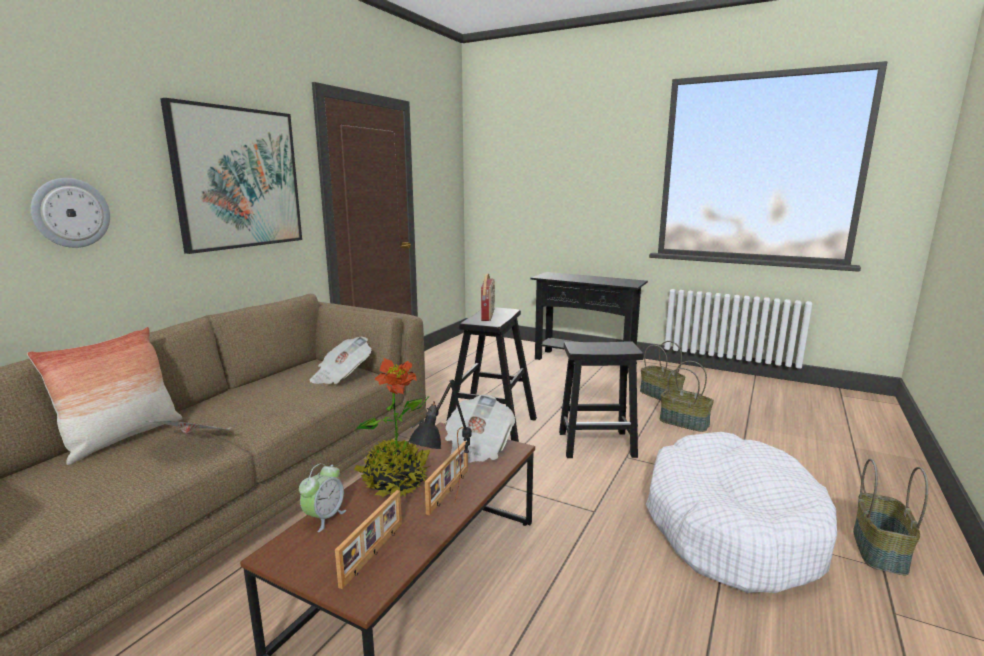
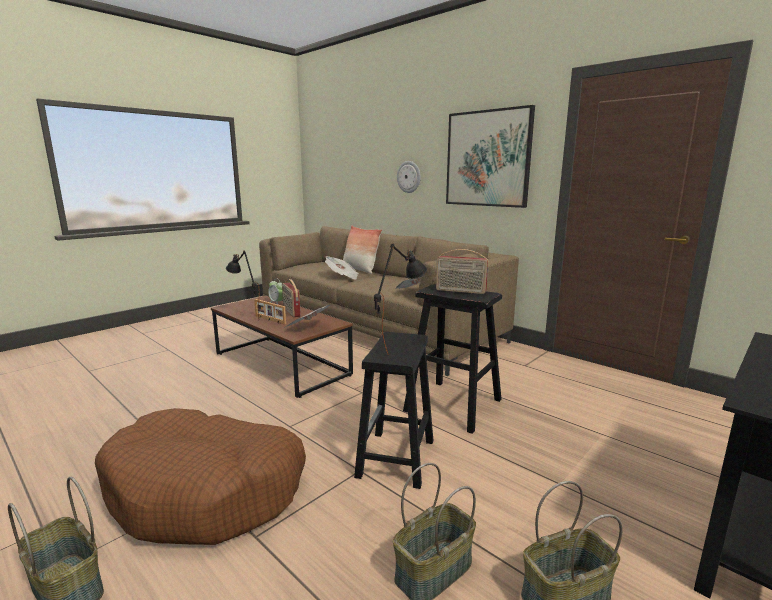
camera: 105 degrees right, 0 degrees up
(374, 553) = (243, 308): picture frame -> none
(395, 482) = (291, 312): potted plant -> radio
(600, 346) = (399, 346): none -> black table lamp
(730, 527) = (207, 490): white dog bed -> brown dog bed

